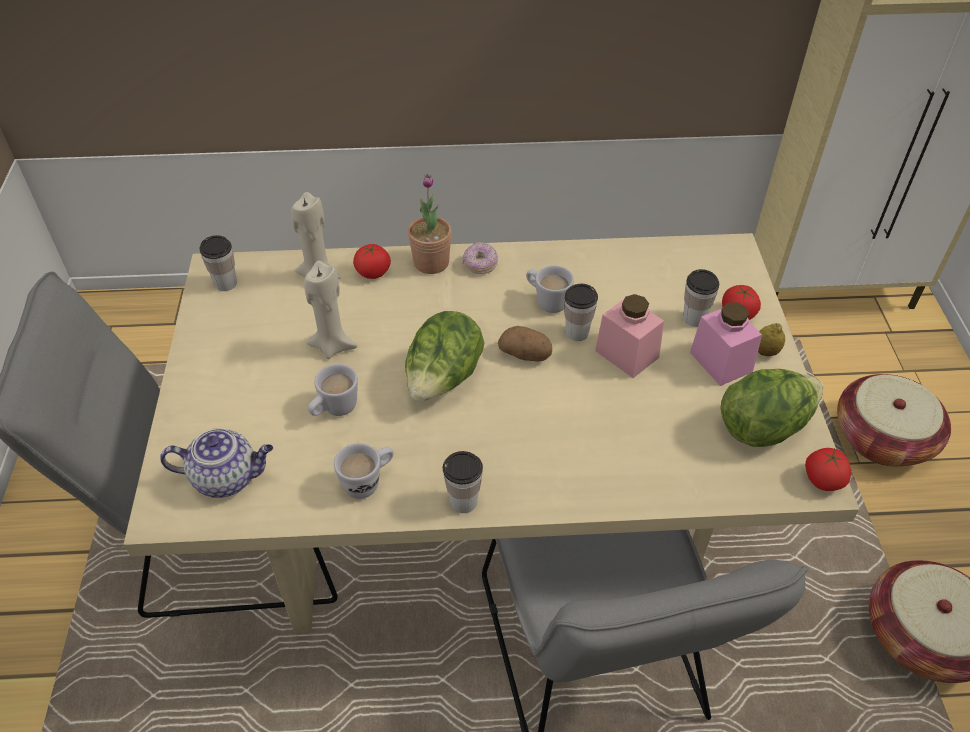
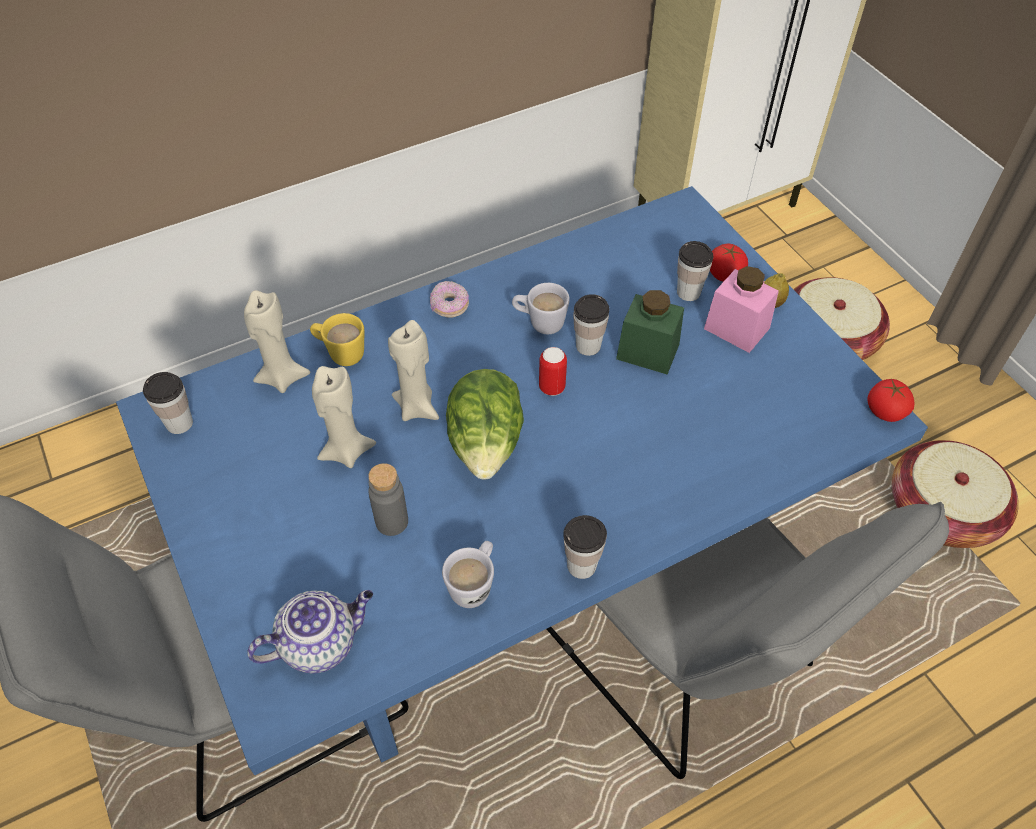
camera: 25 degrees left, 5 degrees up
(334, 410) = (392, 521): white mug -> grey bottle
(373, 272) = (340, 353): tomato -> yellow mug
(407, 332) = (417, 407): none -> beige candle
(431, 262) = (397, 321): potted plant -> none
(486, 528) = (518, 571): beige dining table -> blue dining table
(525, 354) = (552, 387): potato -> can
(627, 354) = (647, 351): pink jar -> green jar
(763, 426) = (808, 379): lettuce -> none

